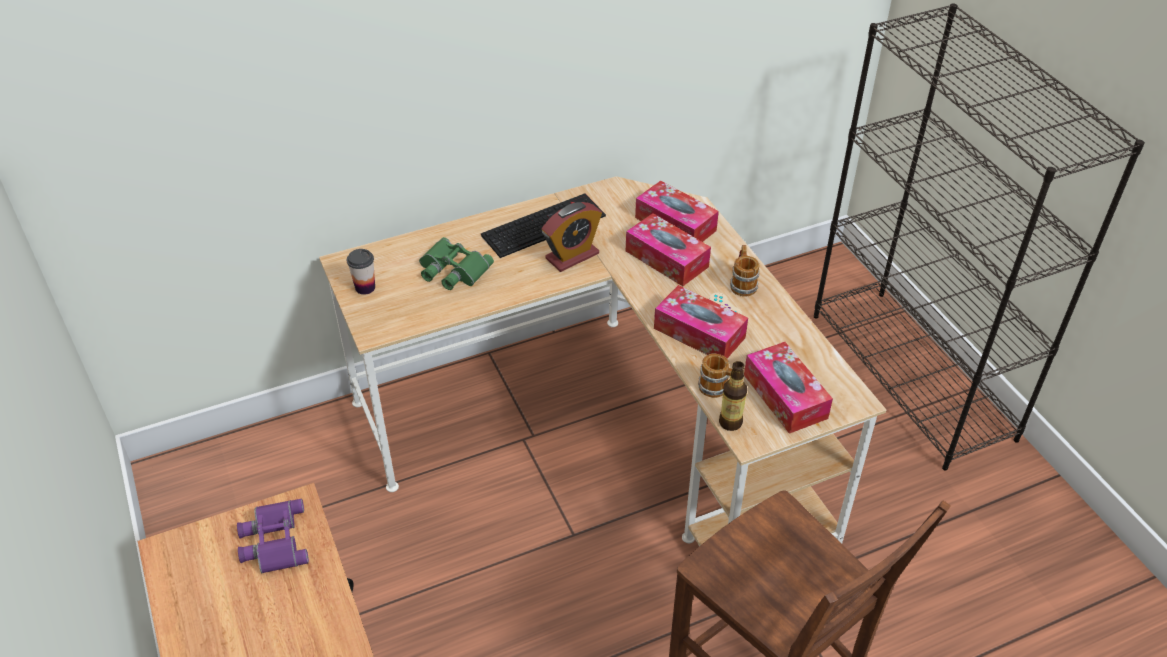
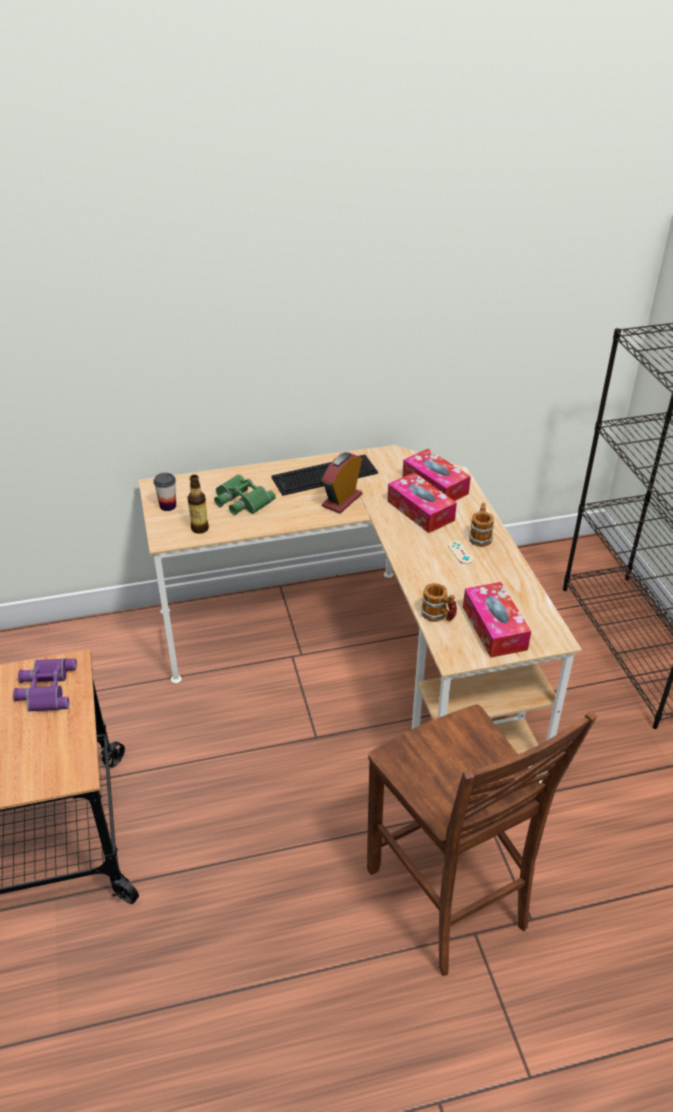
camera: 10 degrees right, 5 degrees down
(572, 256) = (342, 500): alarm clock -> alarm clock turned 150 degrees clockwise
(699, 333) = (433, 570): tissue box -> none
(730, 422) = (441, 642): bottle -> bottle (200, 528)

